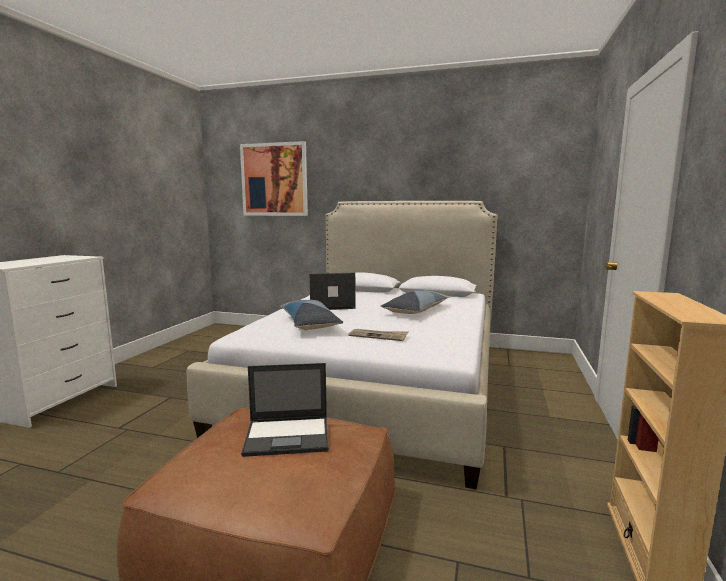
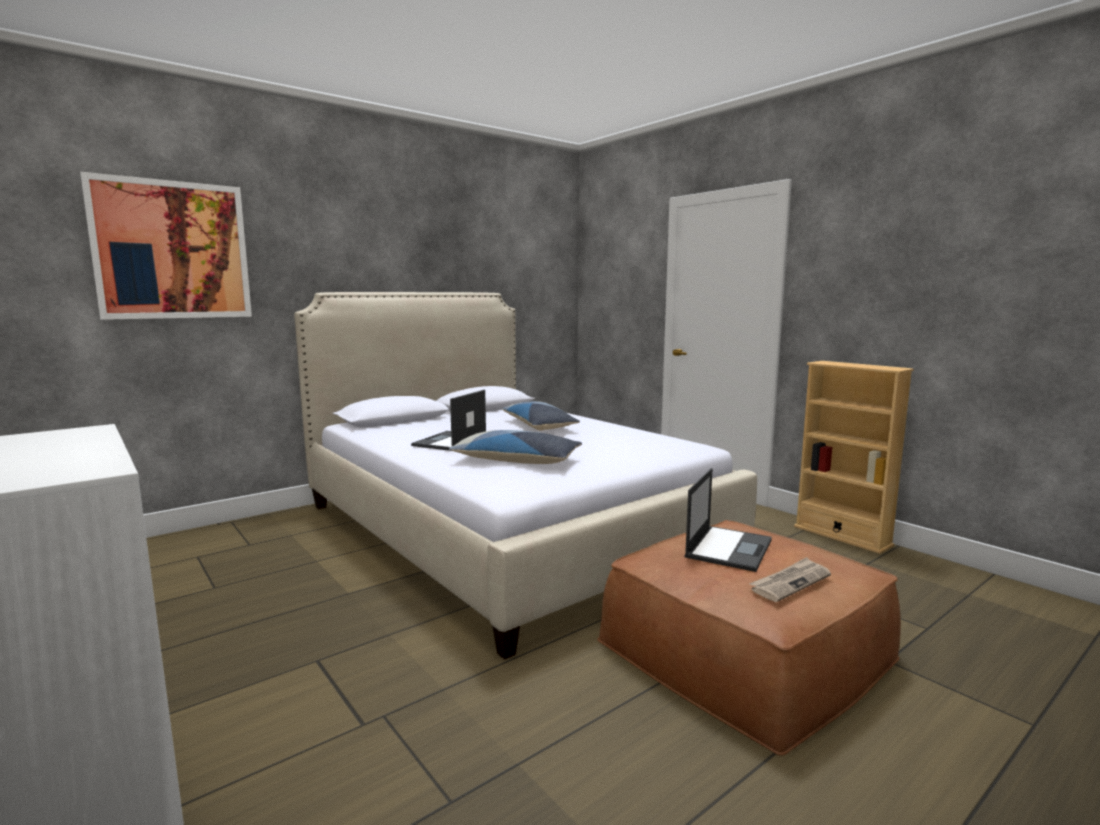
camera: 55 degrees left, 0 degrees up
(378, 336) = (607, 450): newspaper -> newspaper (790, 582)

